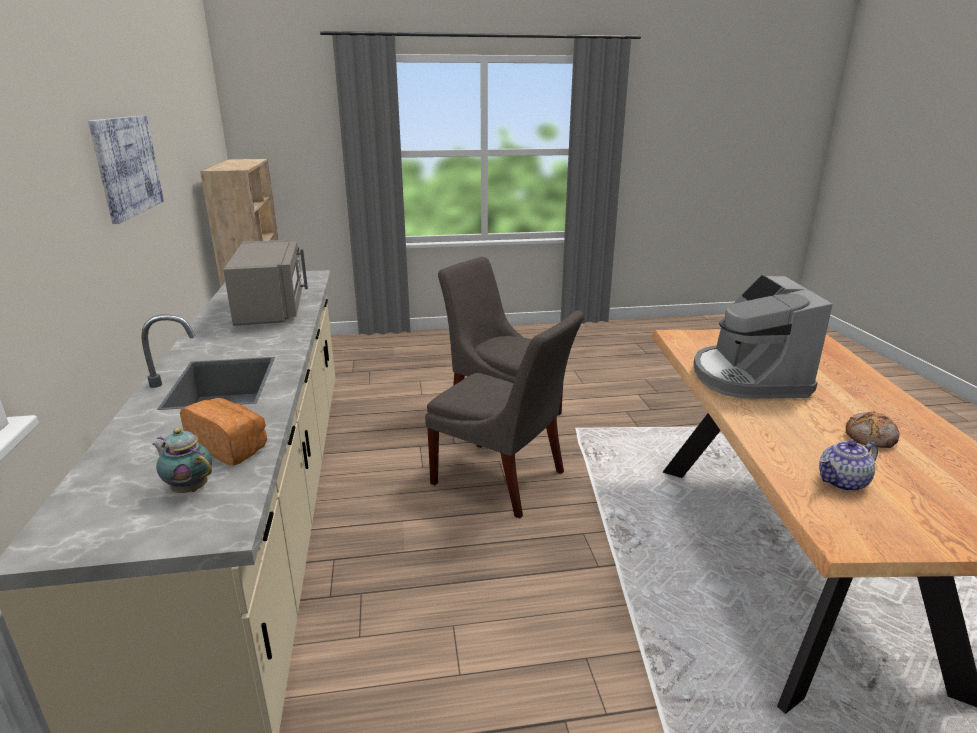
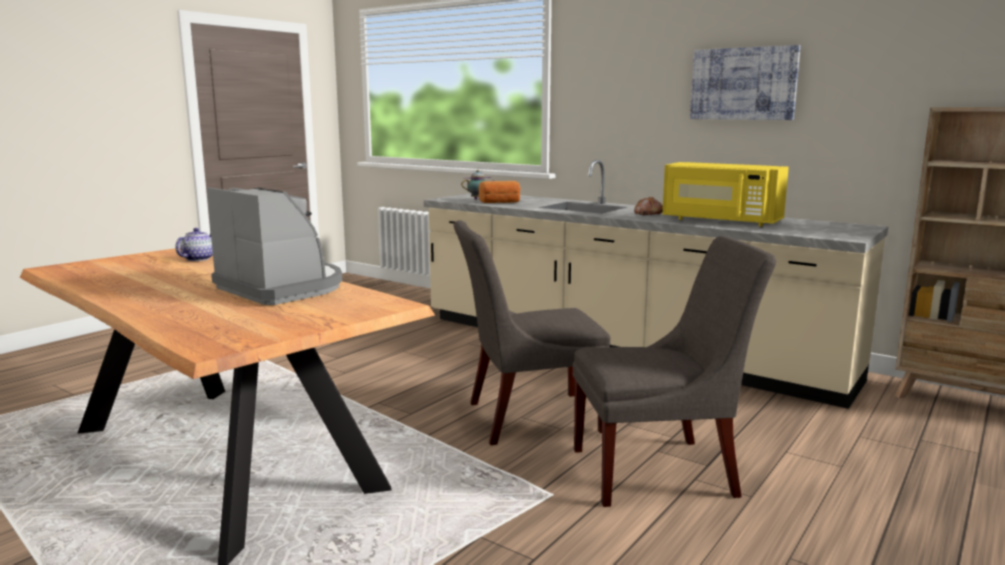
camera: 135 degrees right, 10 degrees down
(271, 309) = (720, 221): grey microwave -> yellow microwave
(871, 438) = (168, 277): bread -> bread (647, 214)

